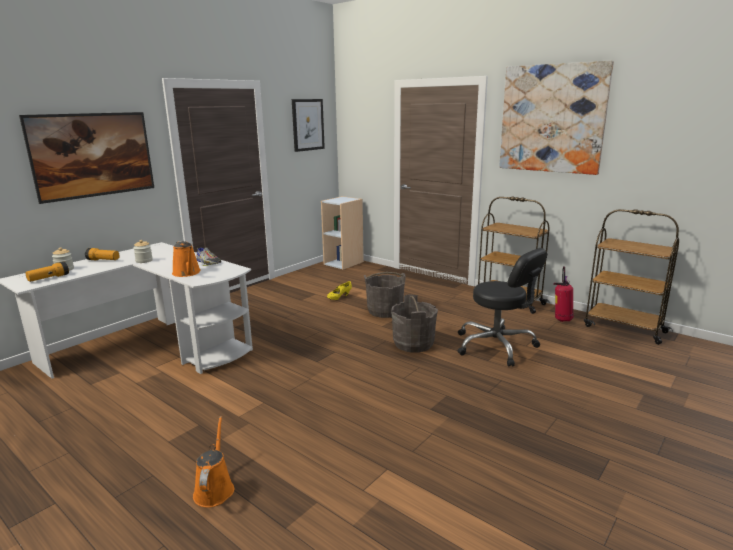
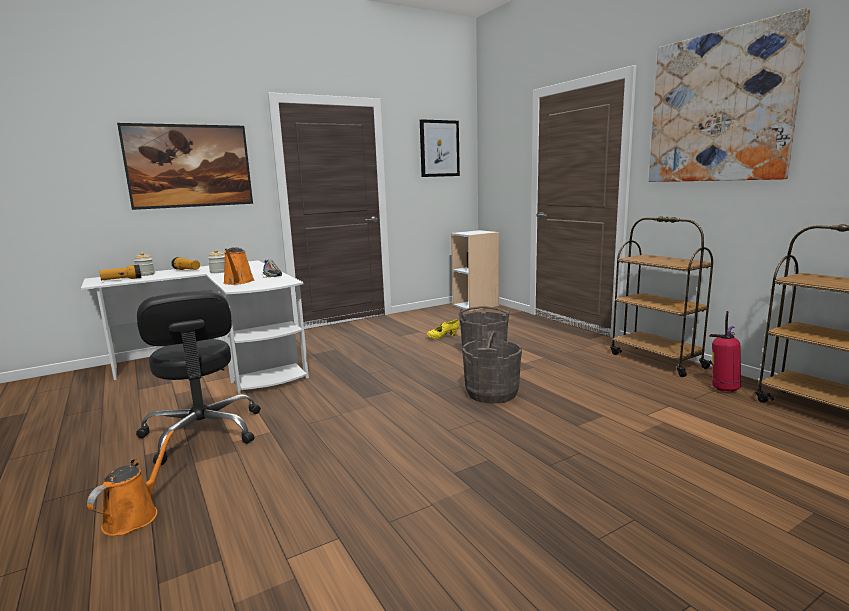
camera: 20 degrees right, 5 degrees down
(499, 347) = (604, 412): black office chair -> black office chair (203, 435)

